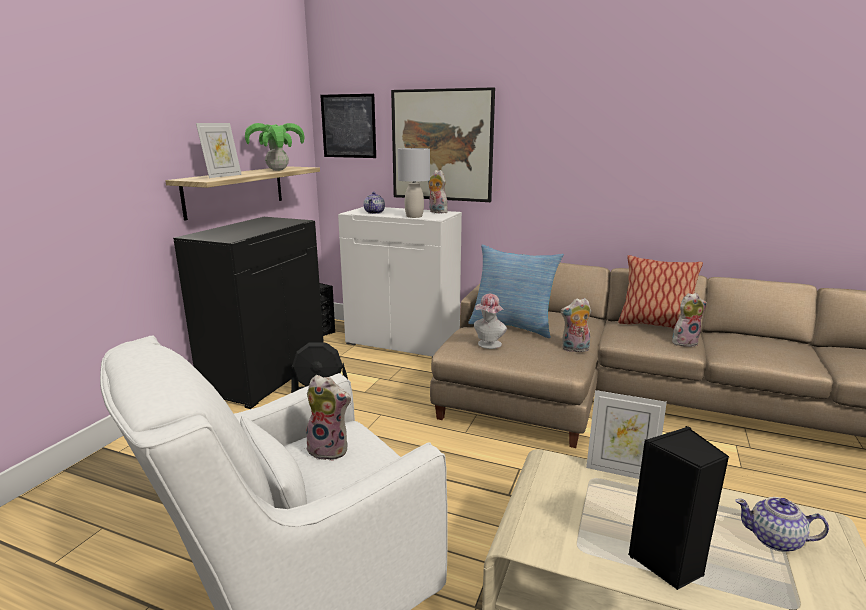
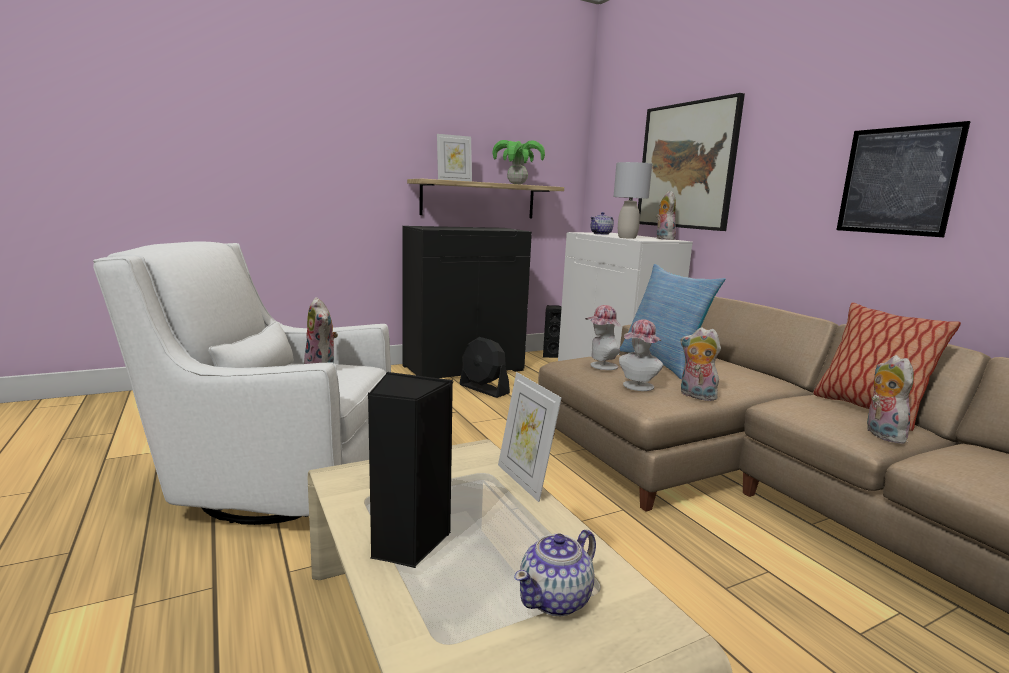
camera: 40 degrees right, 5 degrees down
(348, 126) = (612, 151): picture -> picture (897, 181)
(541, 356) = (637, 387): none -> hat
(684, 342) = (880, 434): plush toy -> plush toy turned 120 degrees counterclockwise
(775, 540) = (556, 599): teapot -> teapot turned 105 degrees counterclockwise

